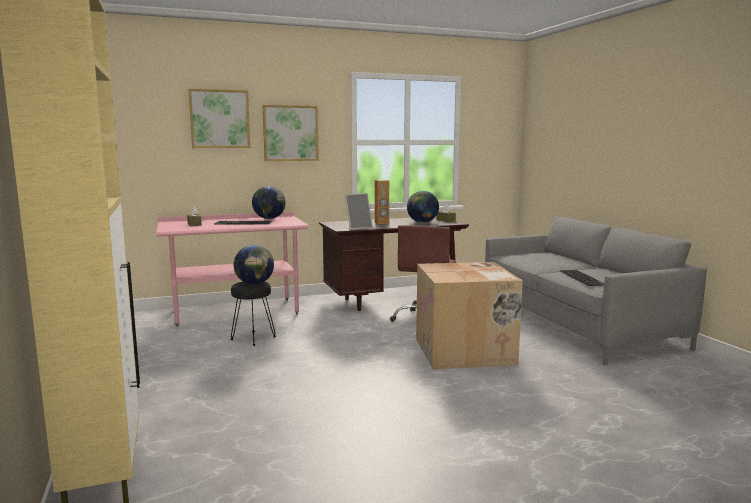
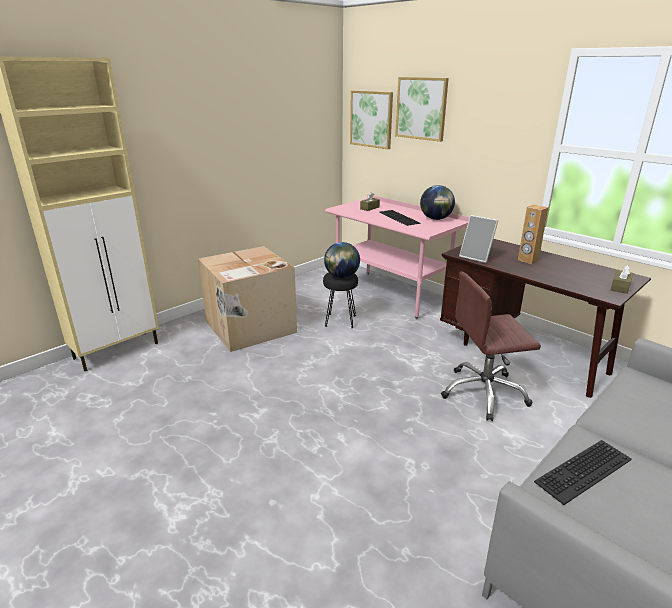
camera: 65 degrees right, 15 degrees up
(290, 133) = (483, 129): picture -> picture (371, 119)
(422, 222) = (574, 277): globe -> none
(465, 351) = (413, 444): cardboard box -> cardboard box (250, 327)

